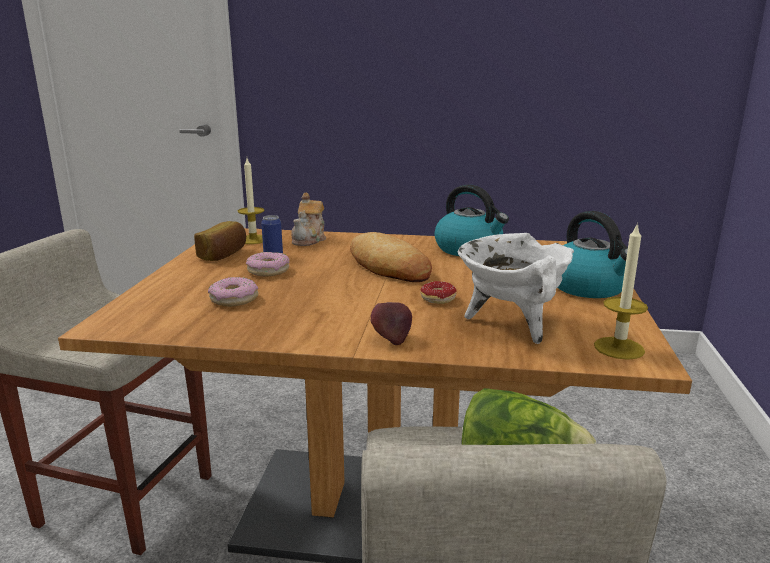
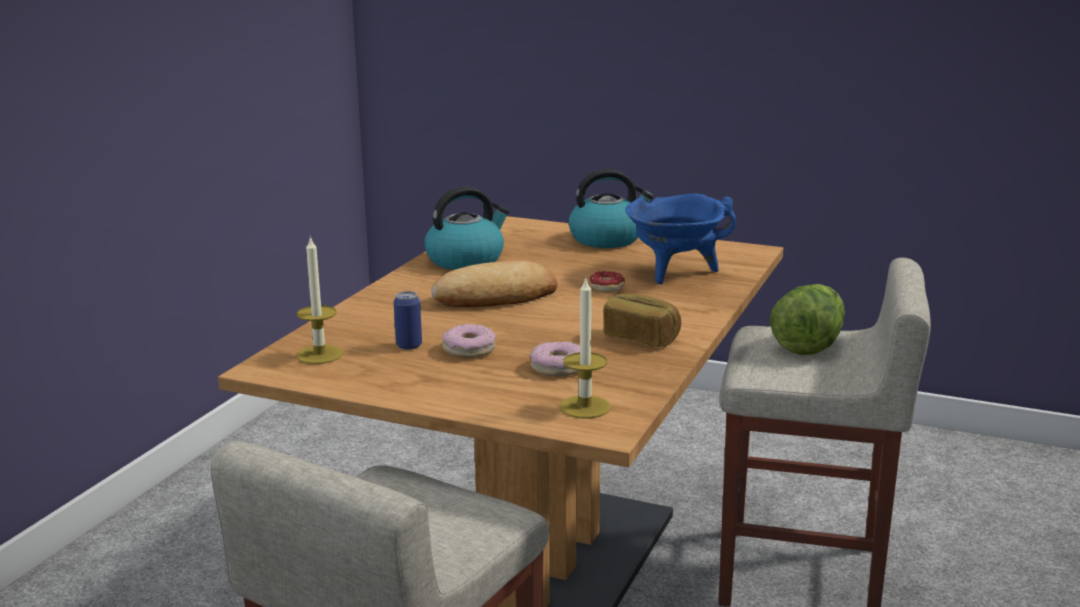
camera: 75 degrees left, 0 degrees up
(224, 254) = (378, 372): bread -> bread (641, 337)
(309, 239) = (354, 324): teapot -> none
(391, 338) = (691, 312): apple -> none
(511, 323) = (675, 273): white cooking pot -> blue cooking pot
(619, 348) = (732, 253): candle -> candle (585, 407)

